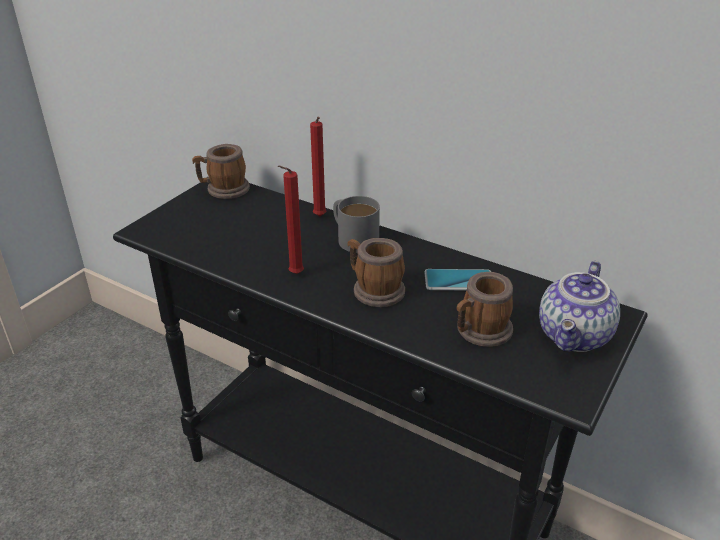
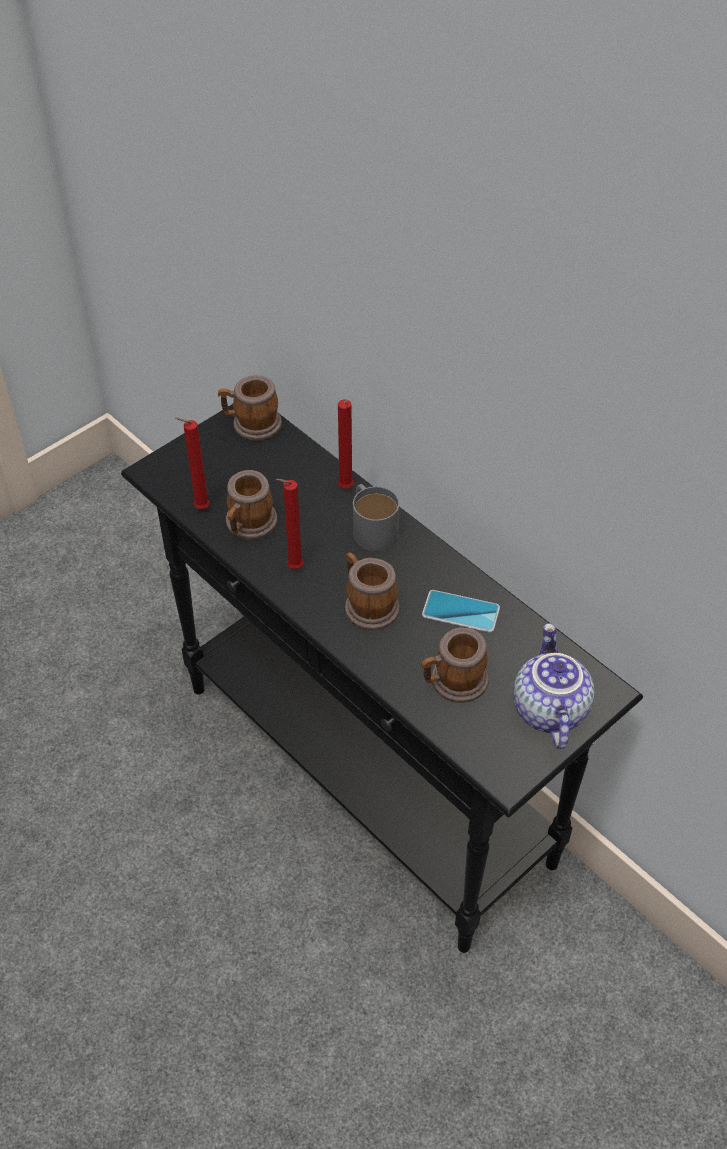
camera: 15 degrees right, 15 degrees up
(193, 248) = (199, 508): none -> red candle
(243, 252) = (248, 525): none -> mug
(575, 337) = (547, 709): teapot -> teapot turned 135 degrees clockwise

